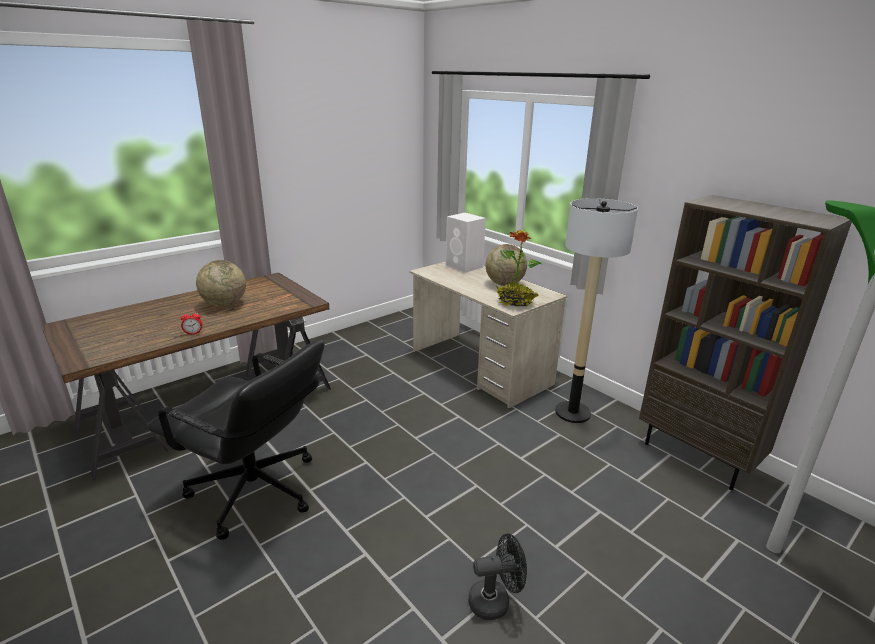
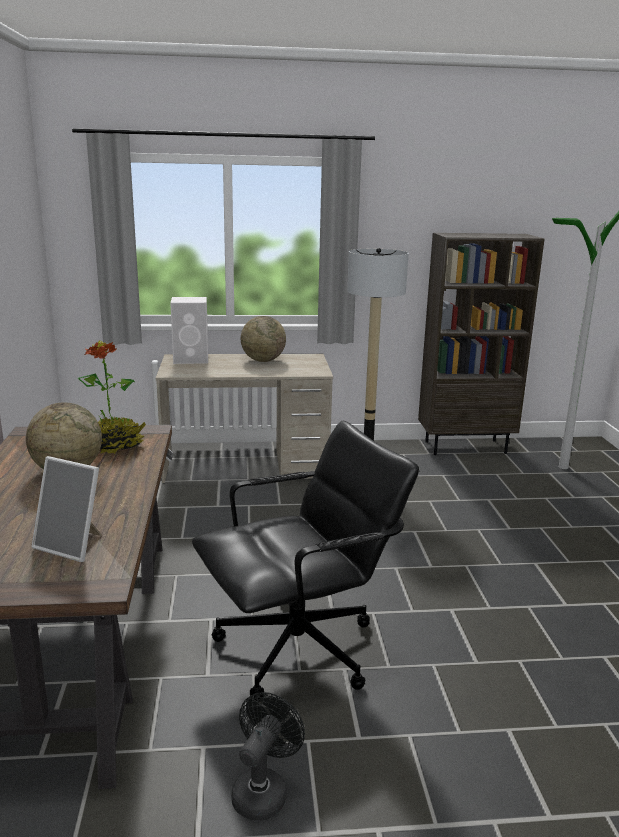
camera: 55 degrees left, 5 degrees down
(125, 340) = (73, 545): none -> picture frame
(193, 333) = (132, 501): alarm clock -> none
(495, 601) = (544, 570): black fan -> black fan (263, 790)
(515, 303) = (309, 368): potted plant -> potted plant (116, 446)

